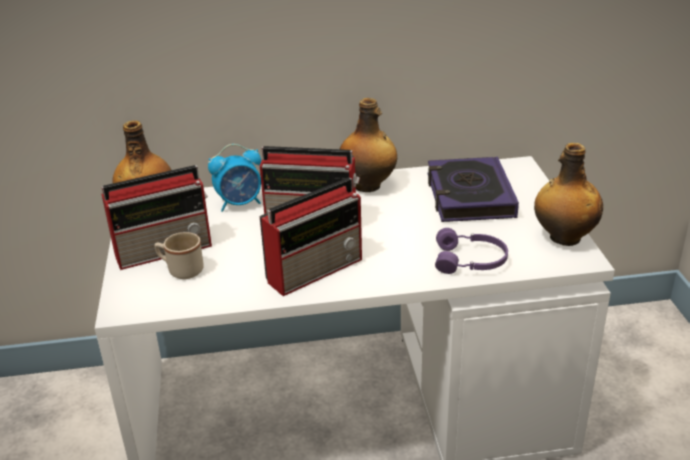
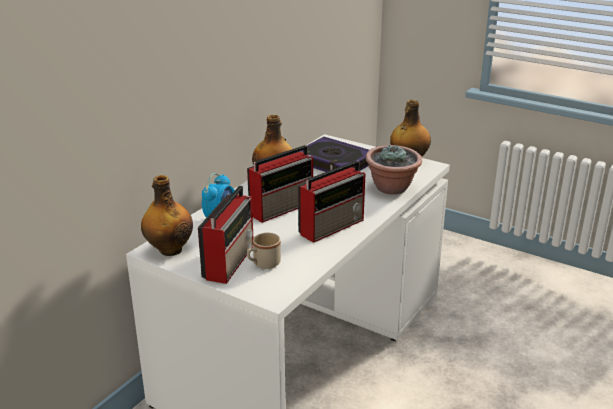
camera: 50 degrees left, 5 degrees down
(316, 269) = (333, 226): radio -> radio turned 45 degrees clockwise
(470, 261) = (392, 188): purple headphones -> potted plant

